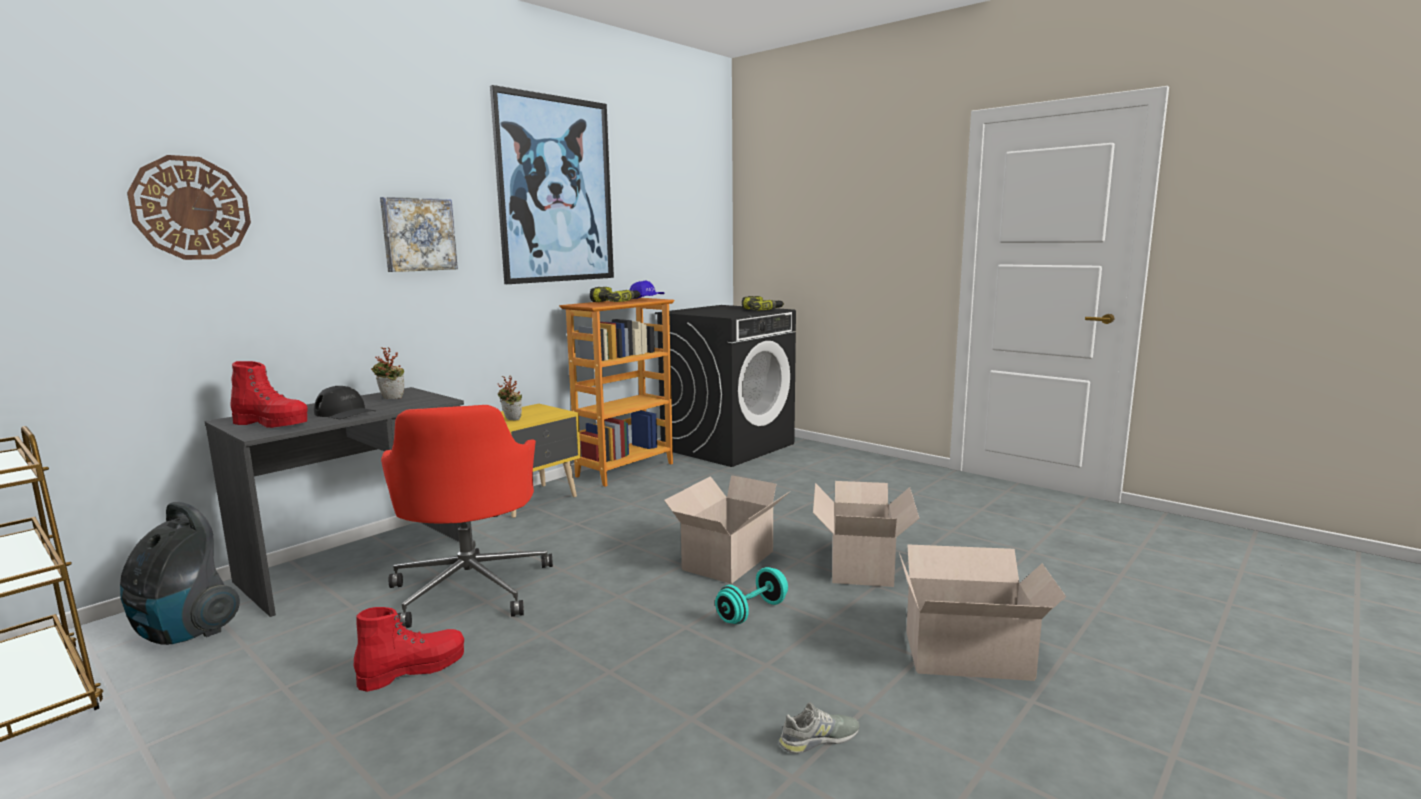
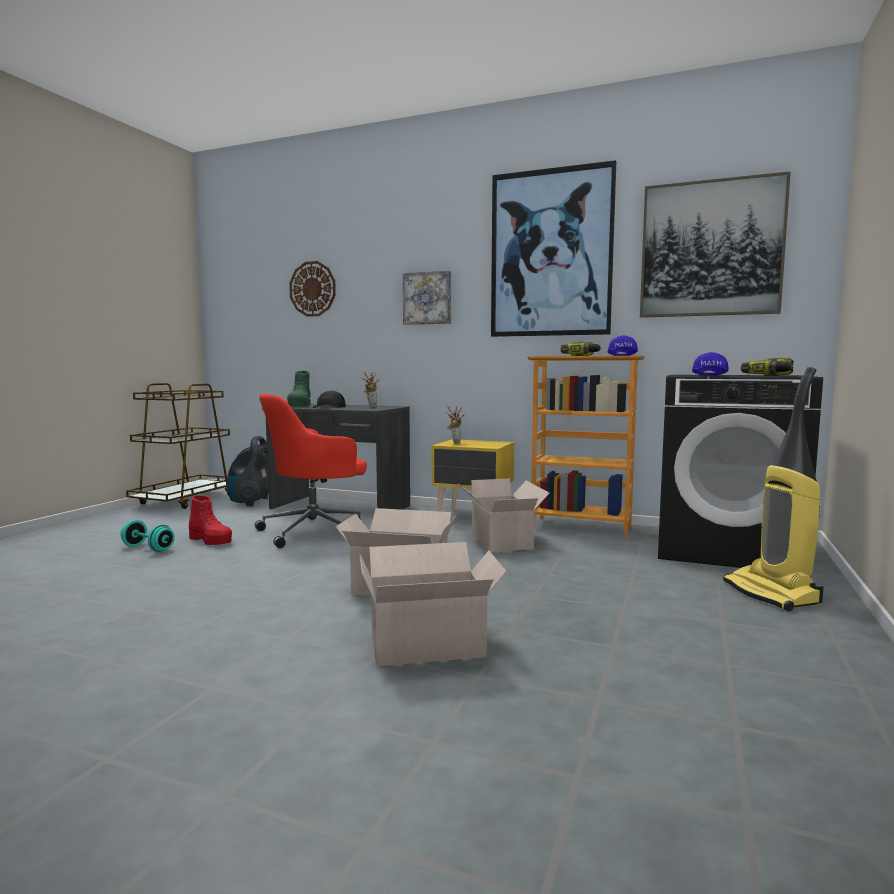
camera: 70 degrees right, 5 degrees down
(272, 423) = (300, 406): red boot -> green boot
(670, 201) = (710, 249): none -> picture
(740, 314) = (710, 375): none -> blue cap
(752, 612) = (297, 608): turquoise dumbbell -> turquoise dumbbell (148, 548)
(819, 459) = (772, 594): none -> vacuum cleaner
(819, 739) = (89, 651): grey shoe -> none
(971, 656) = (211, 719): cardboard box -> cardboard box (501, 541)

